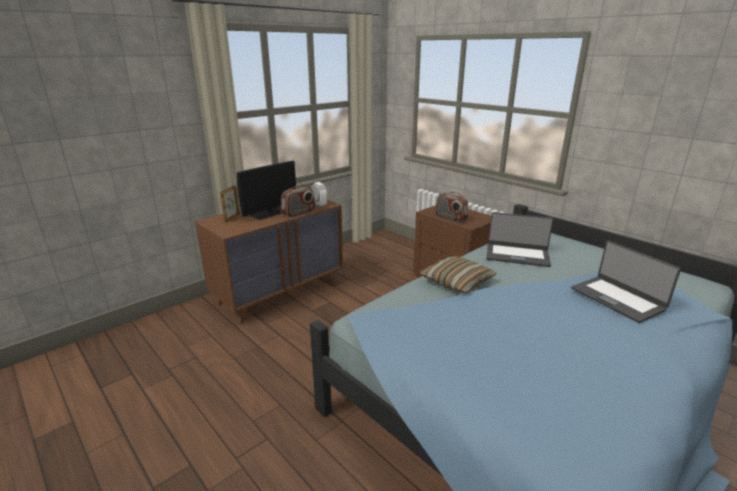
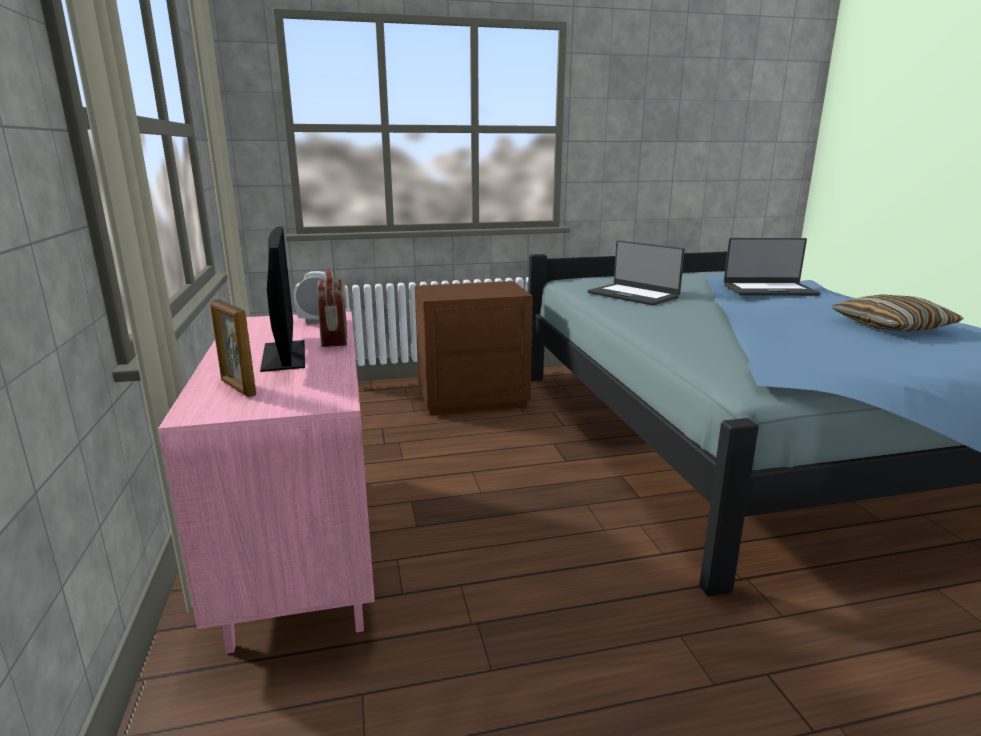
camera: 60 degrees left, 5 degrees down
(280, 292) = (303, 546): brown dresser -> pink dresser
(450, 218) = (479, 294): radio -> none
(457, 282) = (682, 326): pillow -> pillow (891, 326)
(517, 255) = (633, 295): laptop -> laptop turned 90 degrees clockwise

